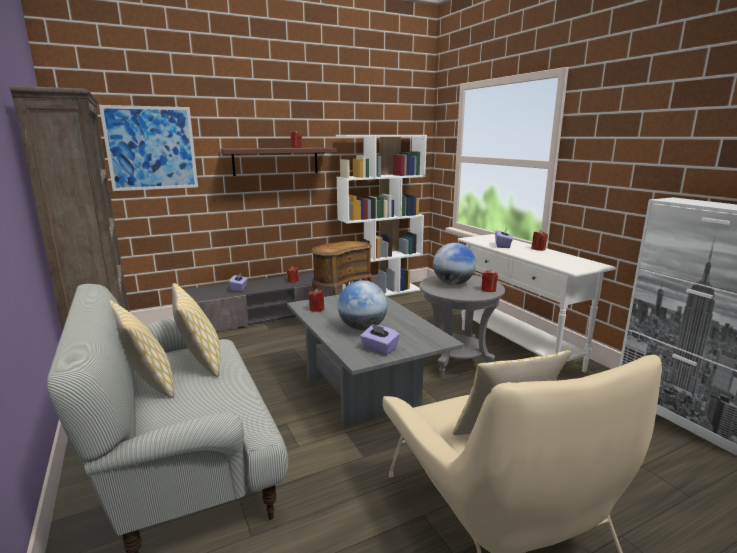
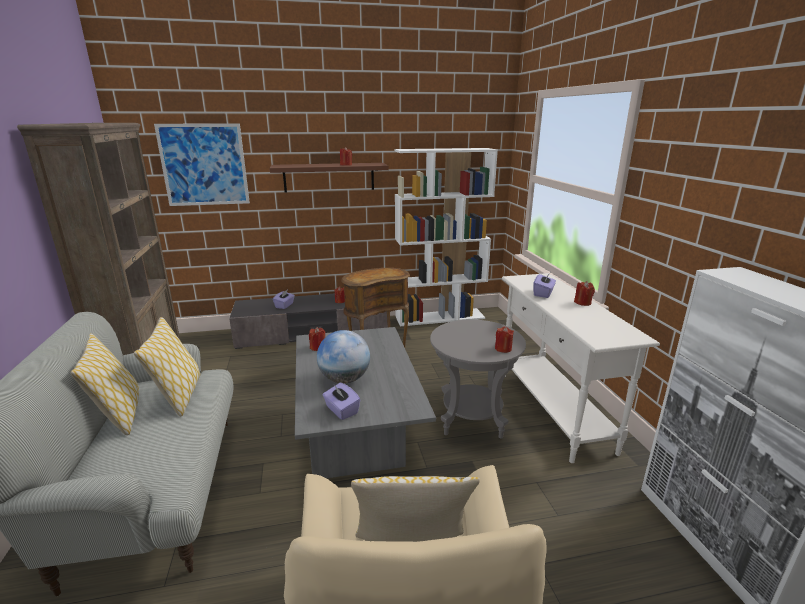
camera: 15 degrees right, 5 degrees up
(453, 283) = (469, 334): globe -> none

